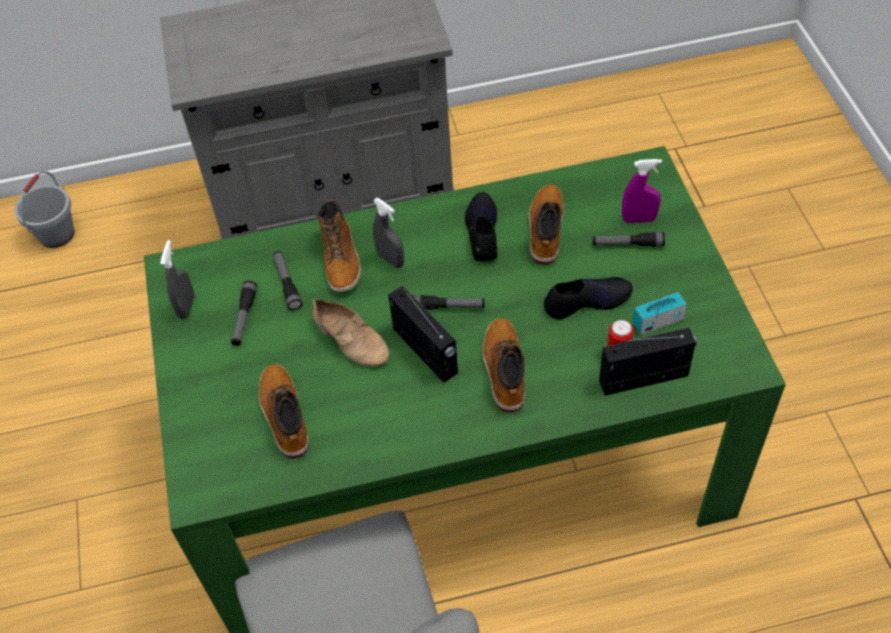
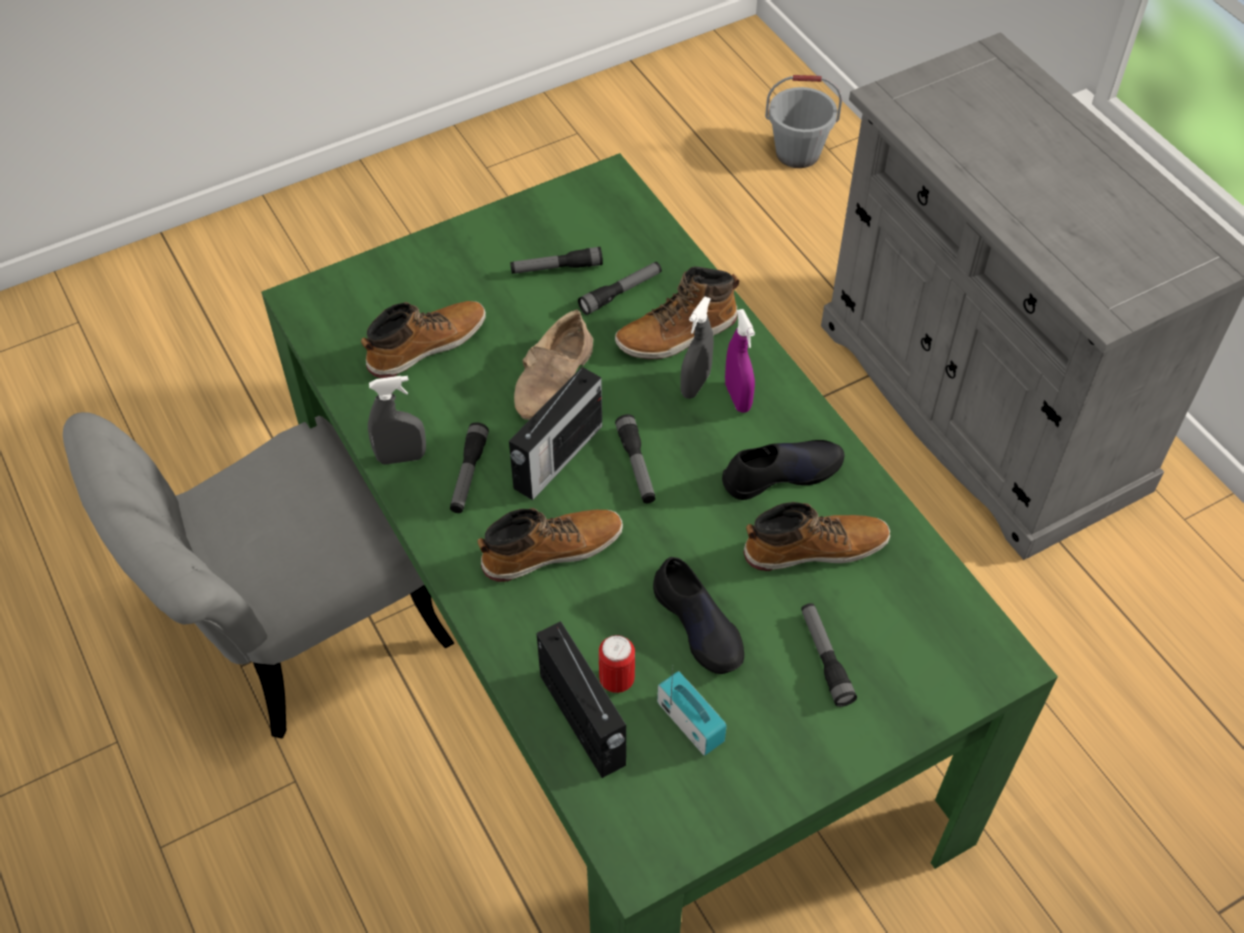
camera: 70 degrees right, 0 degrees up
(186, 307) = (556, 212): grey spray bottle -> grey spray bottle (401, 457)
(421, 408) = (468, 474): none -> flashlight
(638, 219) = (881, 665): purple spray bottle -> purple spray bottle (737, 397)

